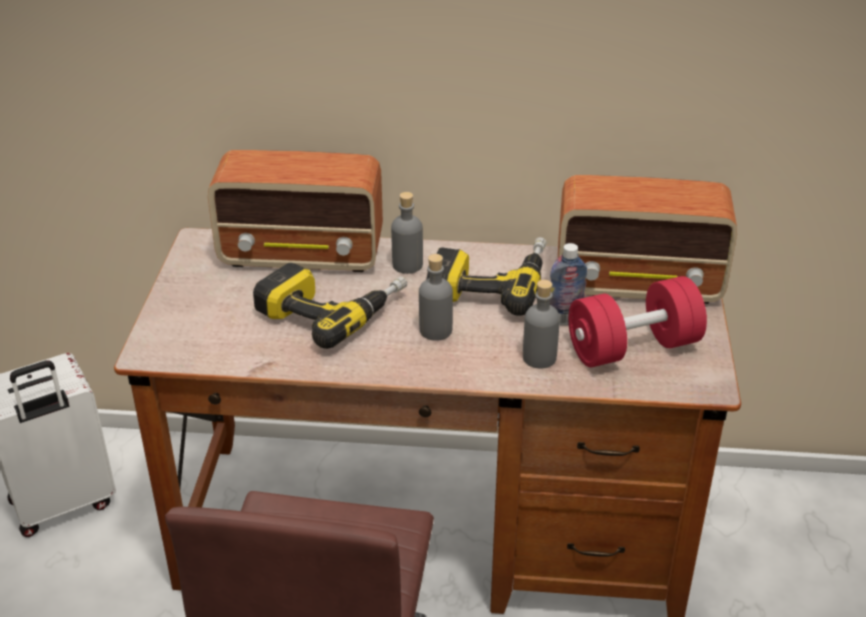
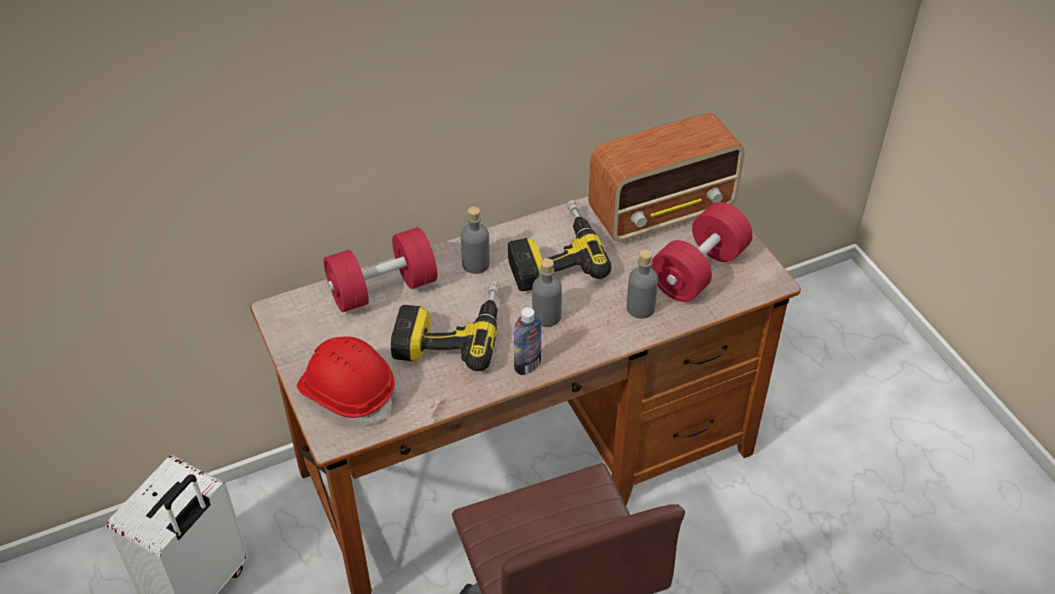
camera: 30 degrees left, 10 degrees up
(193, 323) = (347, 393): none -> red hard hat
(303, 255) = (383, 289): radio -> red dumbbell
(564, 319) = (633, 266): bottle -> bottle (527, 365)

